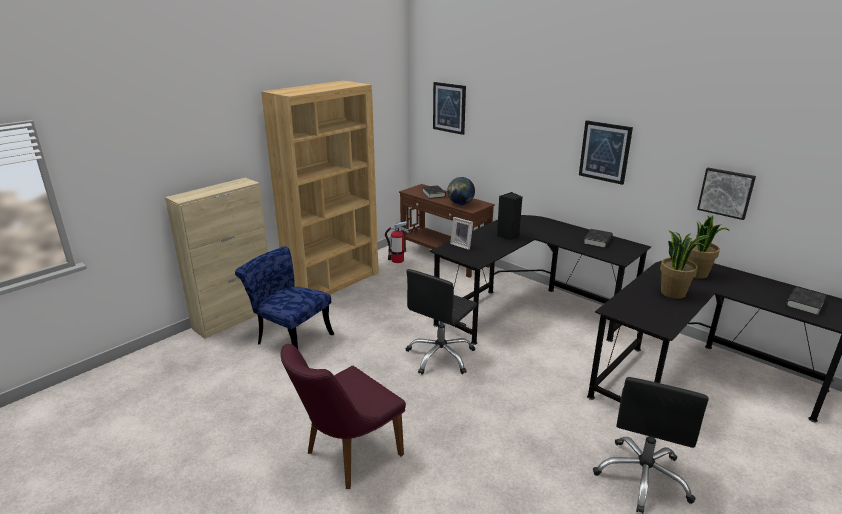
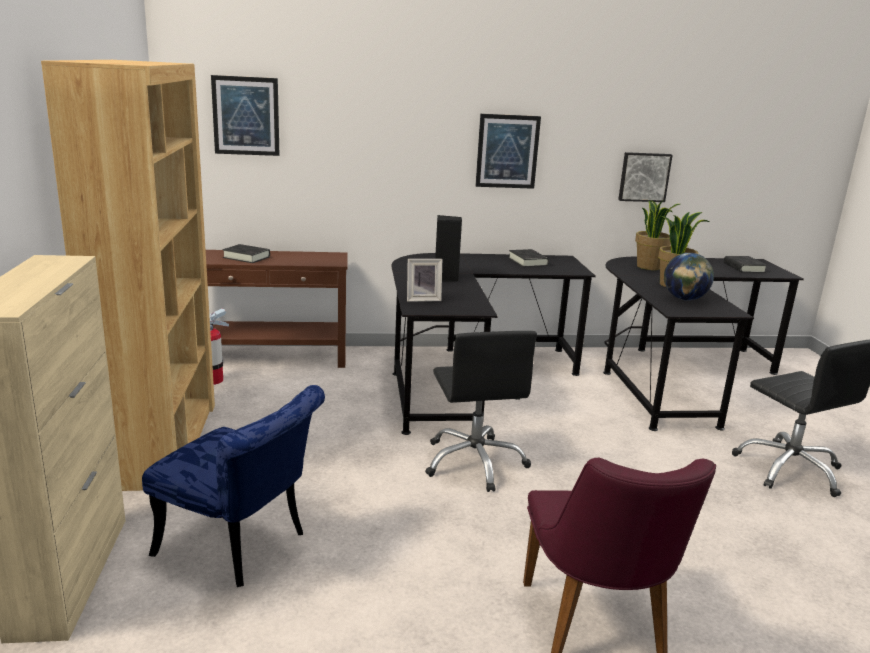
camera: 50 degrees left, 5 degrees down
(290, 338) = (241, 547): blue chair -> blue chair turned 135 degrees counterclockwise
(460, 204) = (309, 260): globe -> globe (684, 299)

